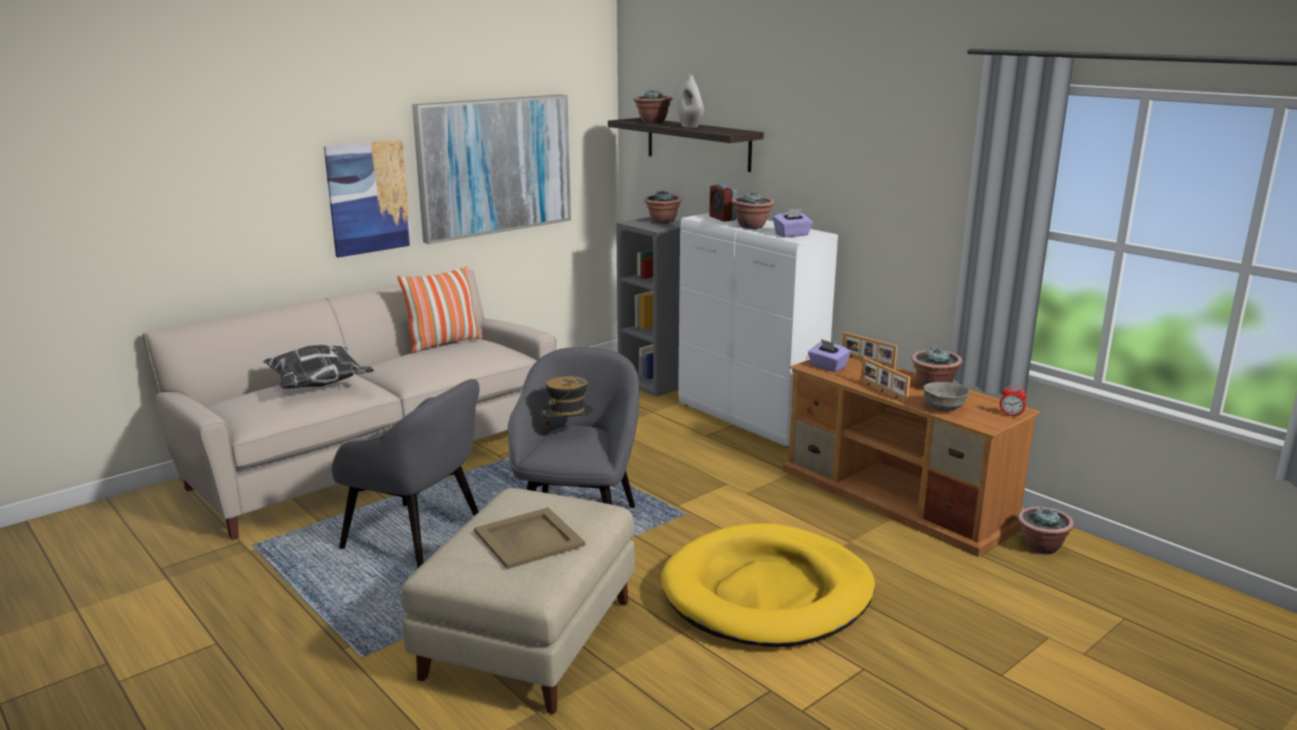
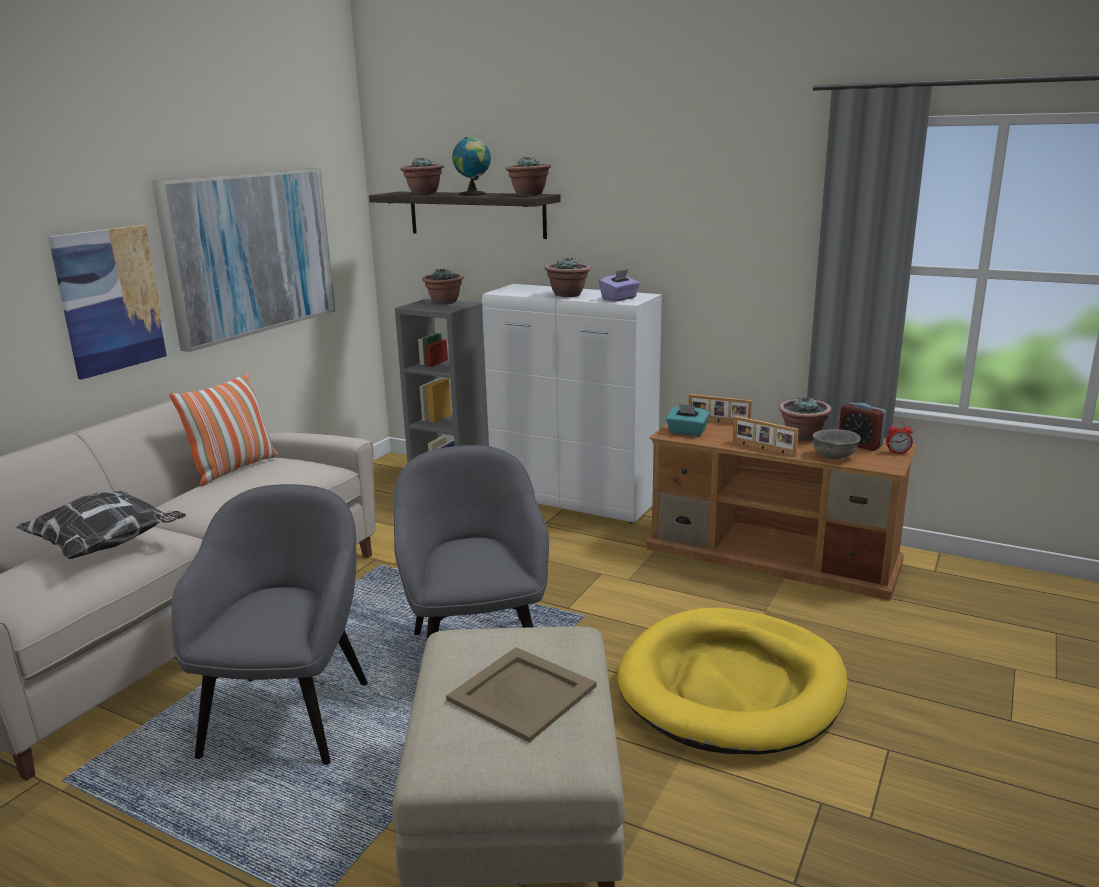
camera: 20 degrees left, 0 degrees up
(416, 537) = (288, 715): grey armchair -> grey armchair turned 90 degrees counterclockwise
(567, 434) = (458, 552): hat -> none
(690, 126) = (473, 194): white vase -> globe
(722, 218) = (527, 290): alarm clock -> alarm clock (859, 444)
(827, 367) = (687, 432): purple tissue box -> turquoise tissue box
(1041, 547) = (933, 578): potted plant -> potted plant (528, 195)

